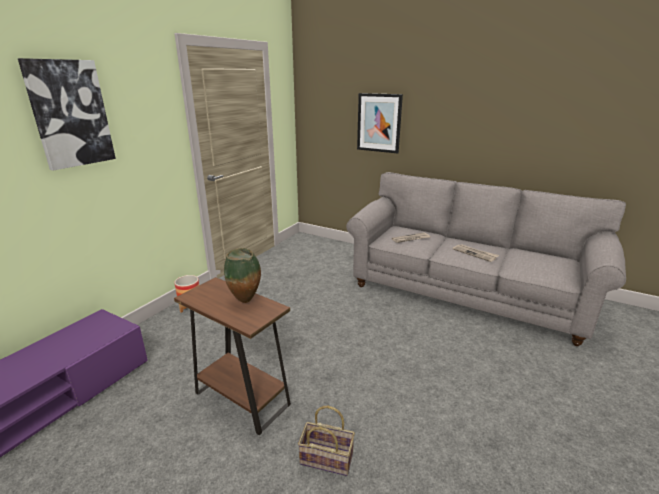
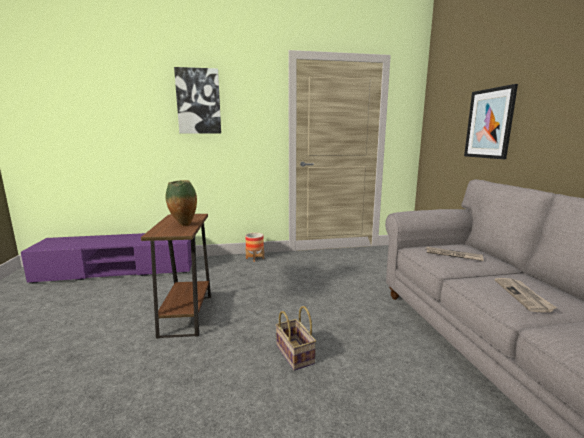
camera: 50 degrees right, 10 degrees down
(328, 458) = (152, 381): basket -> basket (296, 355)

